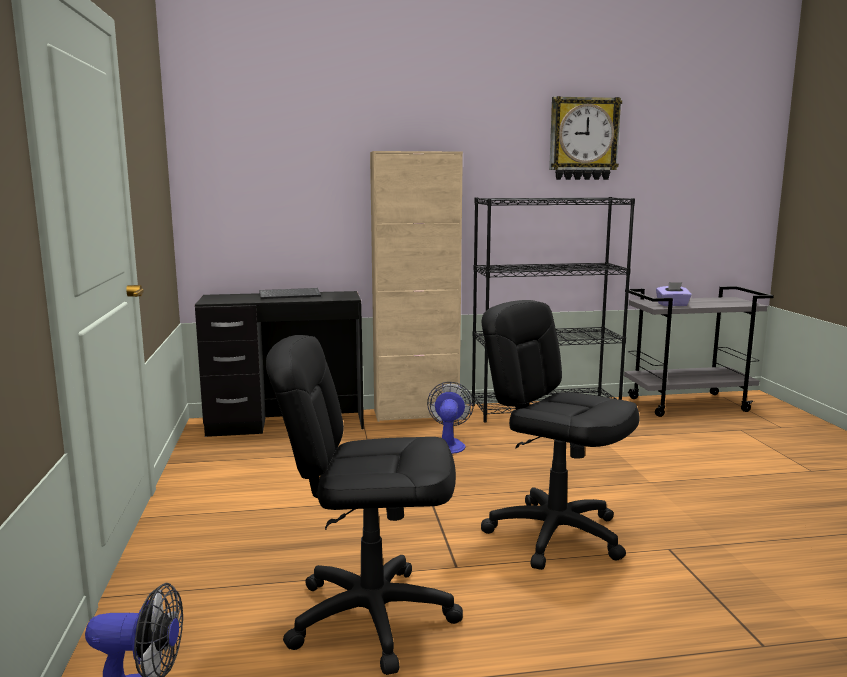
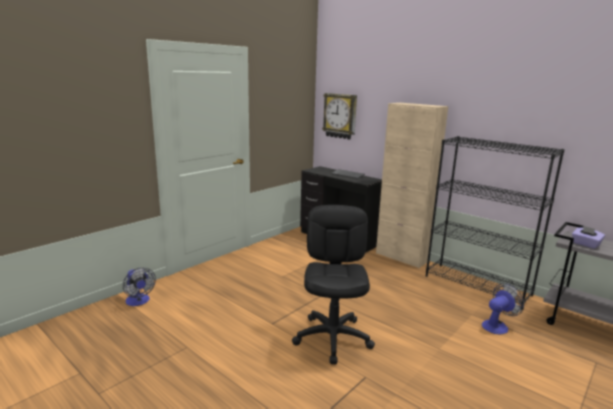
camera: 50 degrees right, 5 degrees up
(371, 616) = (216, 320): black office chair -> none
(448, 444) = (382, 278): fan -> fan (497, 325)
(583, 139) = (547, 102): wall clock -> wall clock (340, 116)

